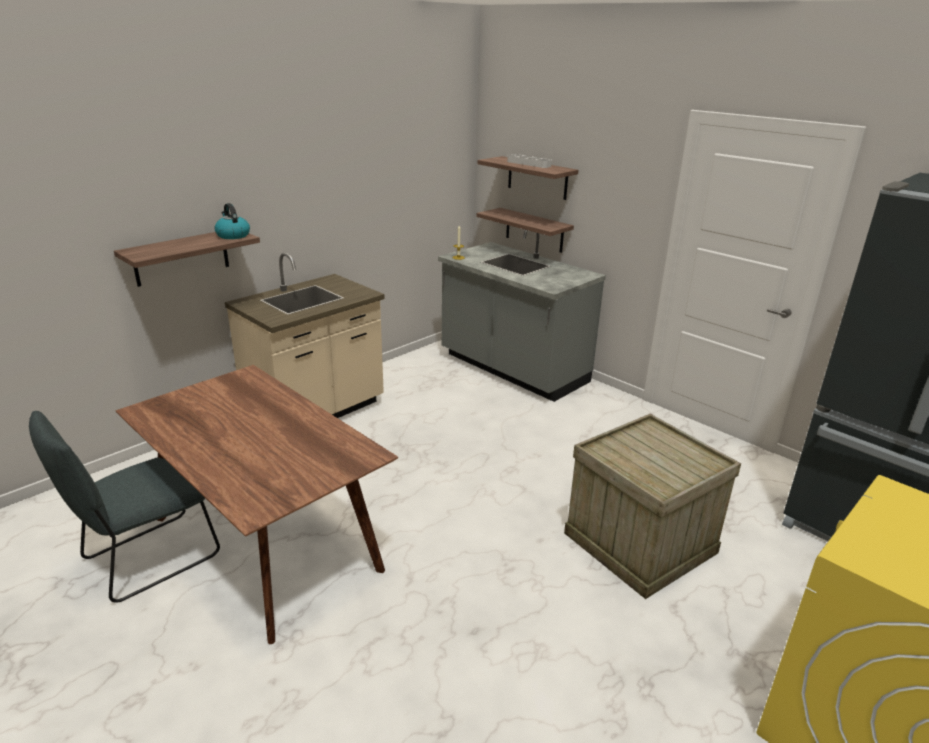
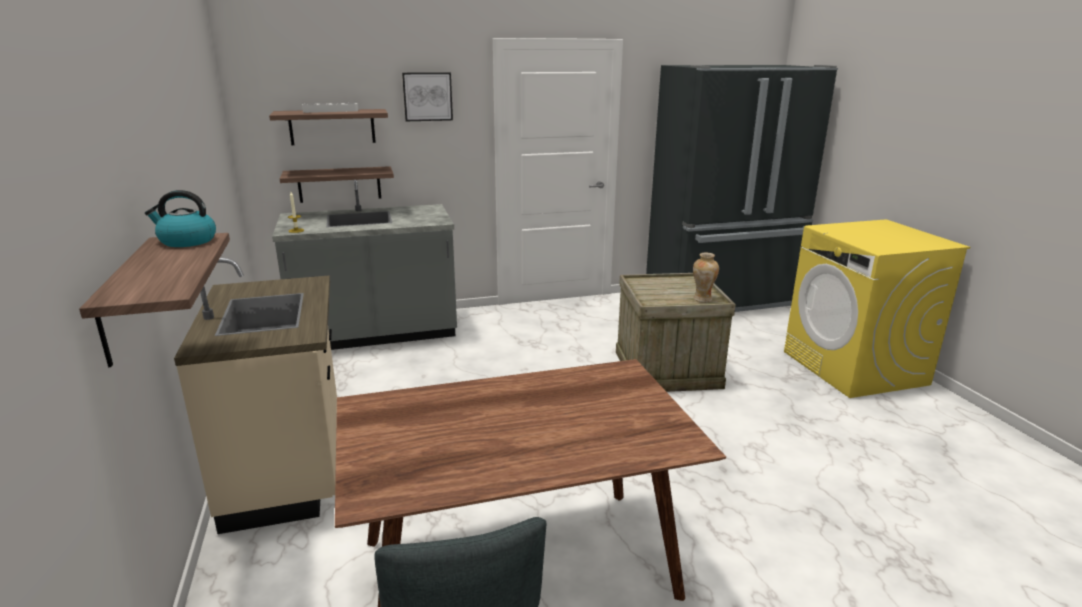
camera: 60 degrees left, 5 degrees down
(615, 164) = (427, 96): none -> picture
(654, 480) = (702, 299): none -> vase

